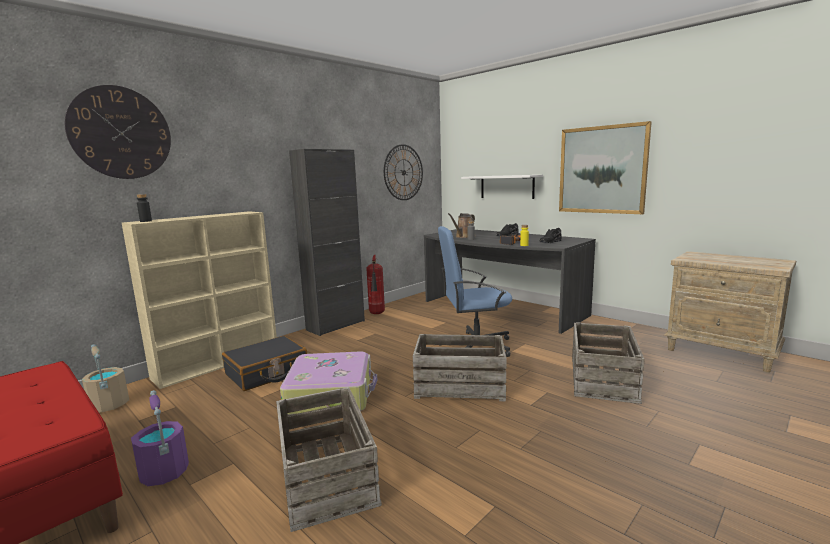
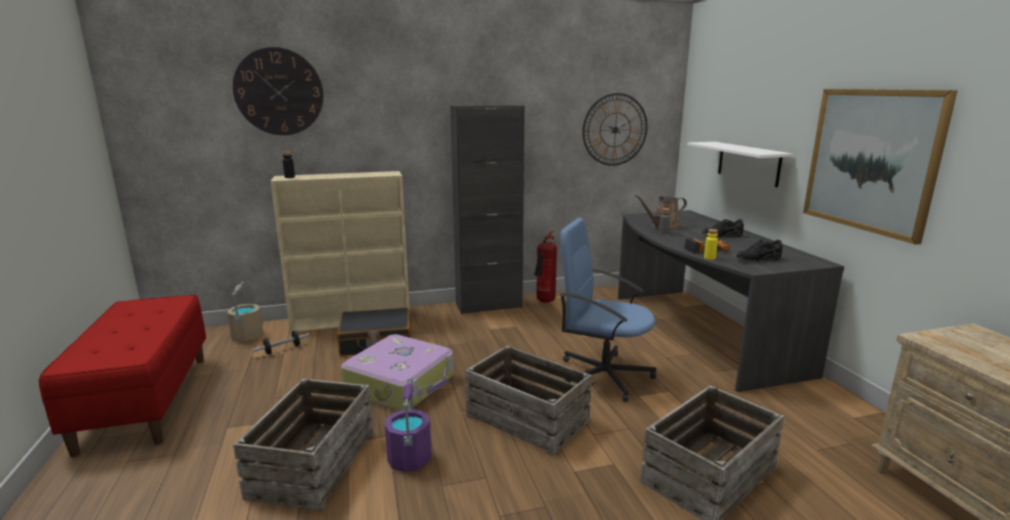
camera: 30 degrees right, 5 degrees up
(164, 472) = (223, 410): purple bucket -> purple bucket (409, 459)
(170, 404) = (282, 349): none -> dumbbell

